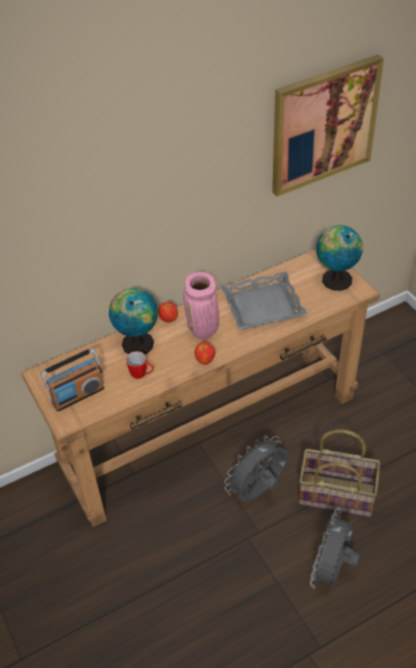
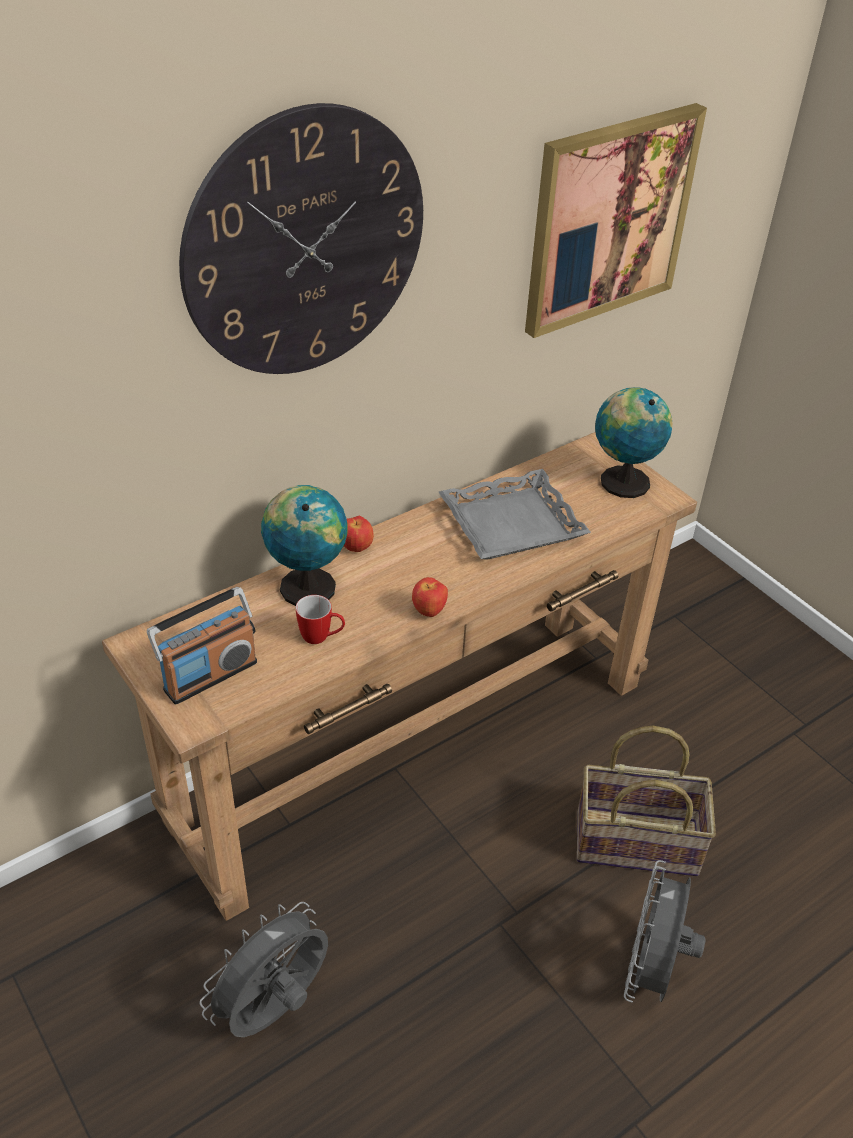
camera: 10 degrees left, 5 degrees down
(128, 160) = (305, 245): none -> wall clock
(203, 331) = (419, 564): pink vase -> none
(259, 491) = (507, 843): grey fan -> grey fan (275, 1009)

